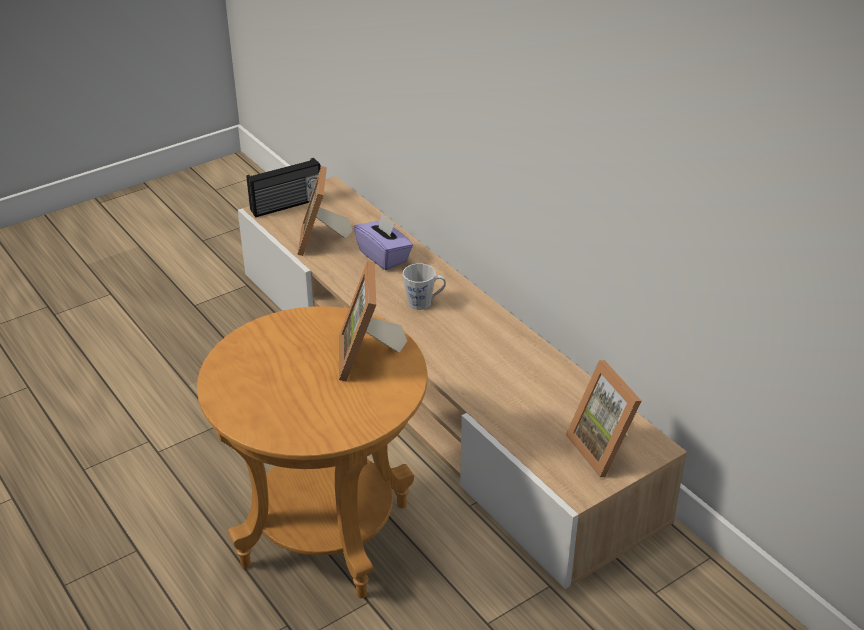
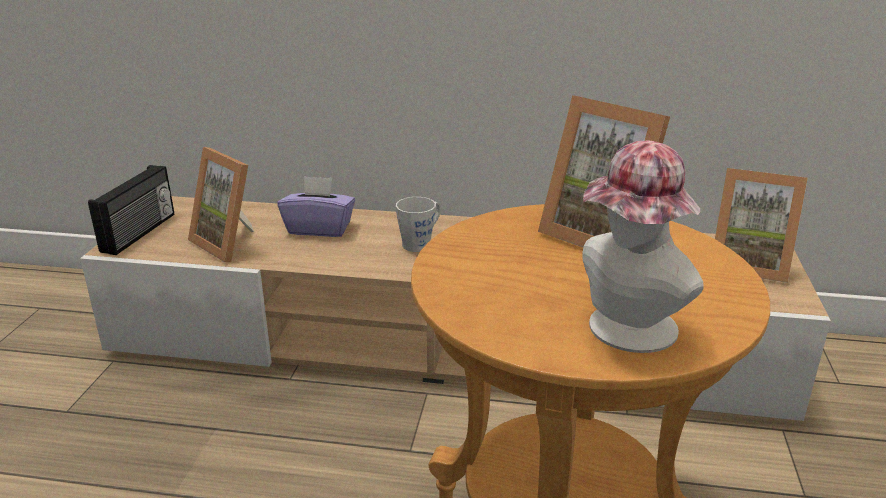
camera: 45 degrees left, 10 degrees down
(264, 413) = (625, 332): none -> hat

